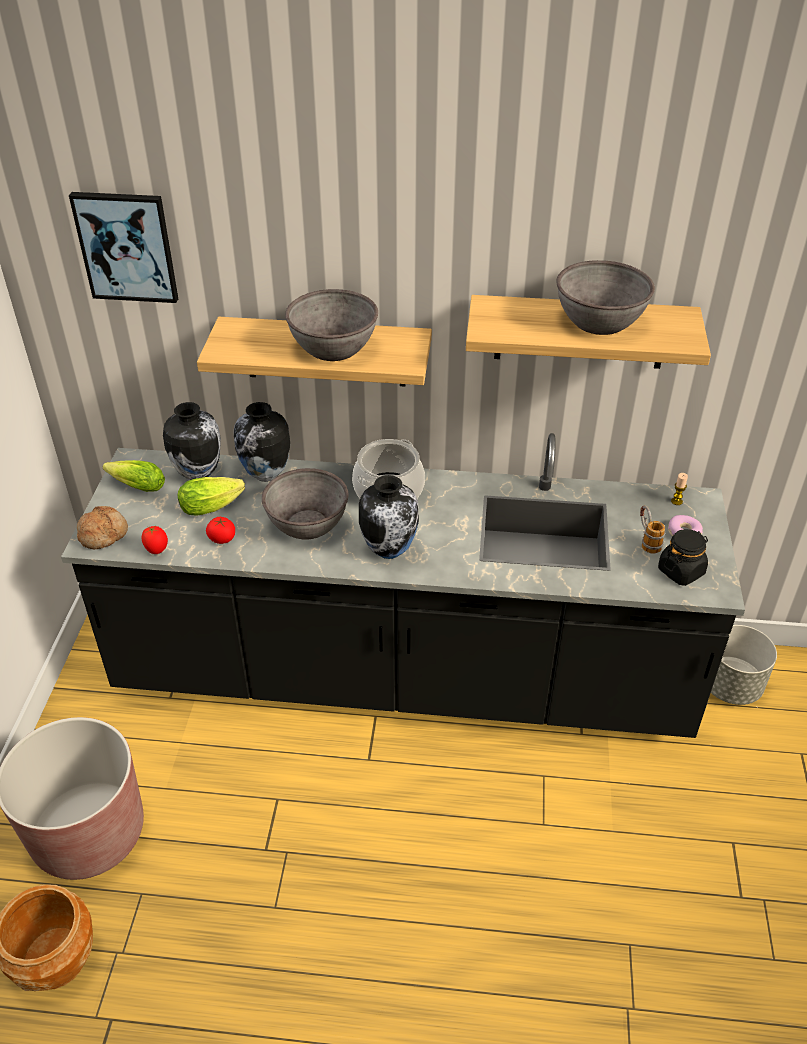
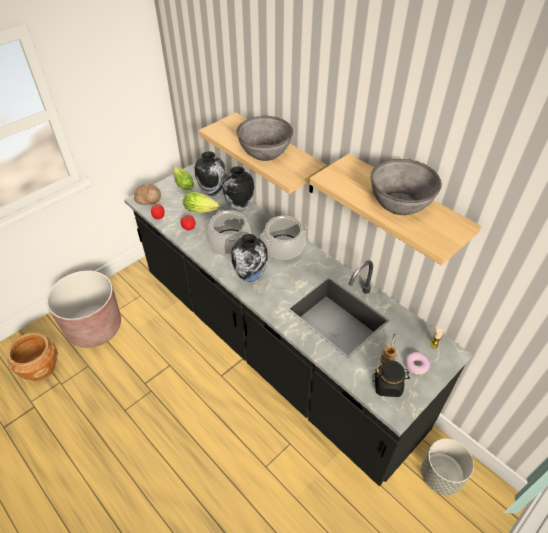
camera: 40 degrees right, 5 degrees up
(127, 247) = (203, 57): picture -> none
(307, 524) = (230, 241): grey bowl -> cooking pot

